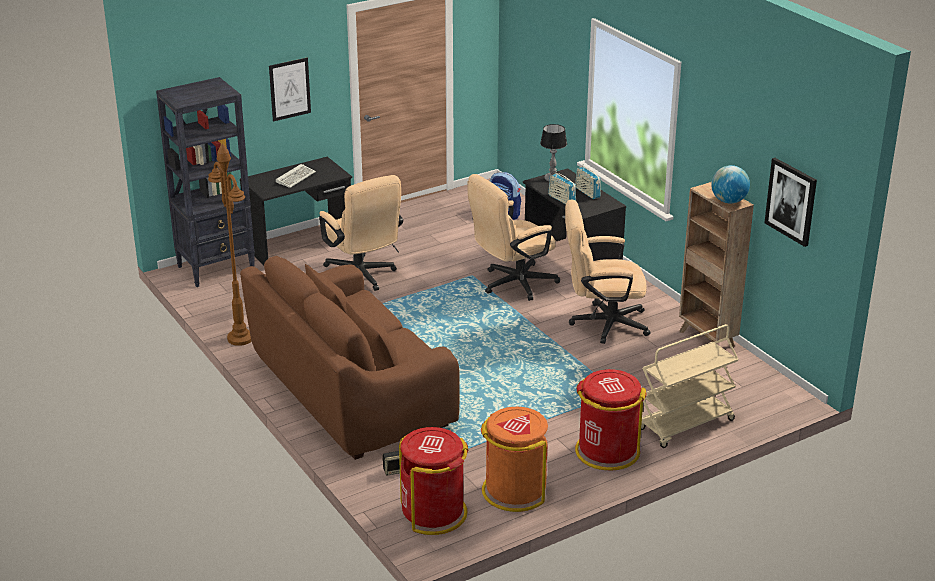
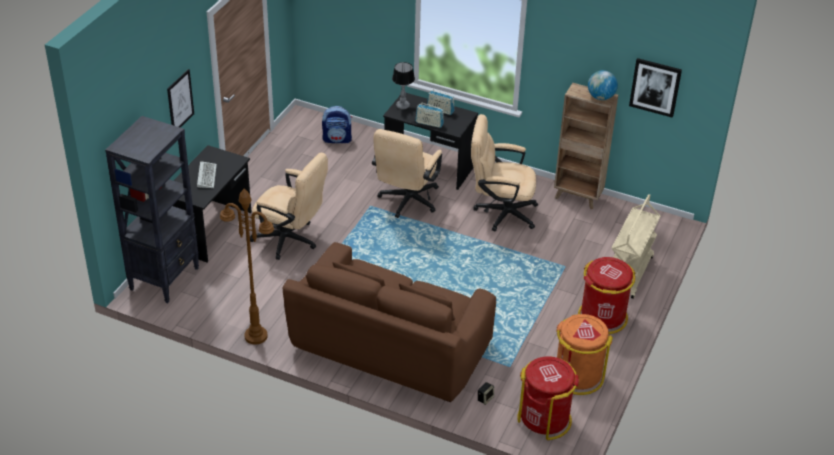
camera: 35 degrees left, 10 degrees up
(602, 323) = (500, 212): beige office chair -> beige office chair turned 45 degrees clockwise

